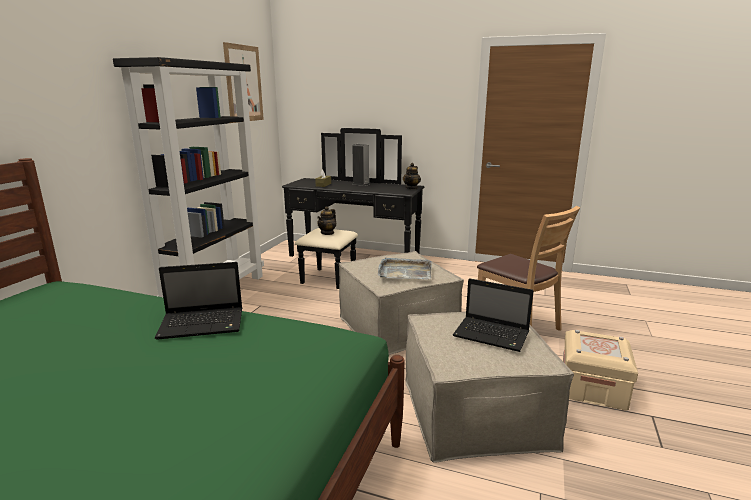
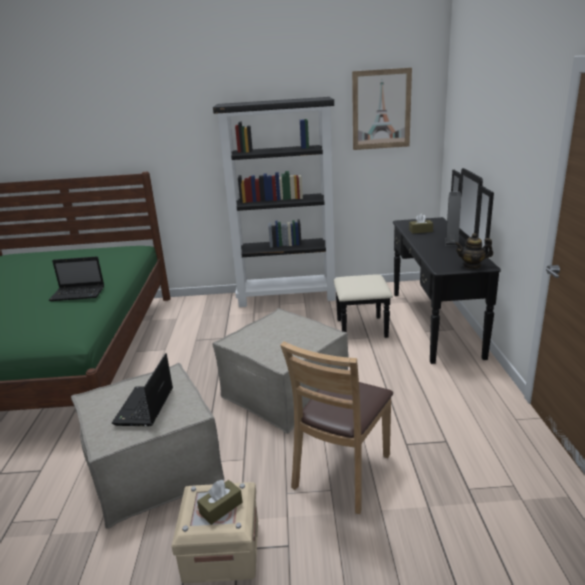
camera: 70 degrees right, 5 degrees up
(204, 324) = (79, 293): laptop -> laptop turned 60 degrees counterclockwise
(327, 233) = (361, 282): teapot -> none
(404, 271) = (273, 339): grey tray -> none
(601, 342) = (221, 508): none -> brown tissue box

